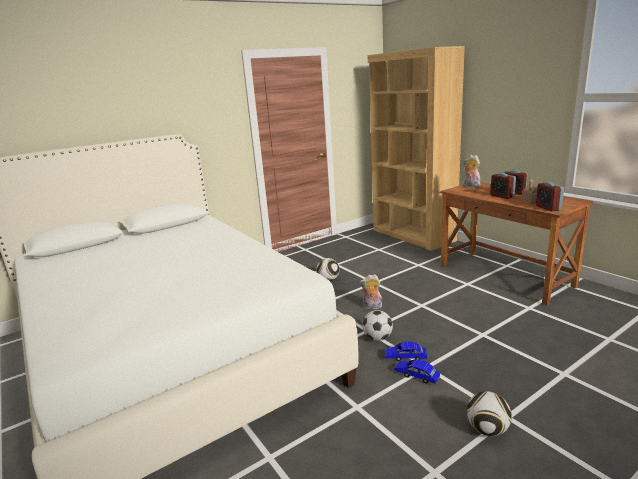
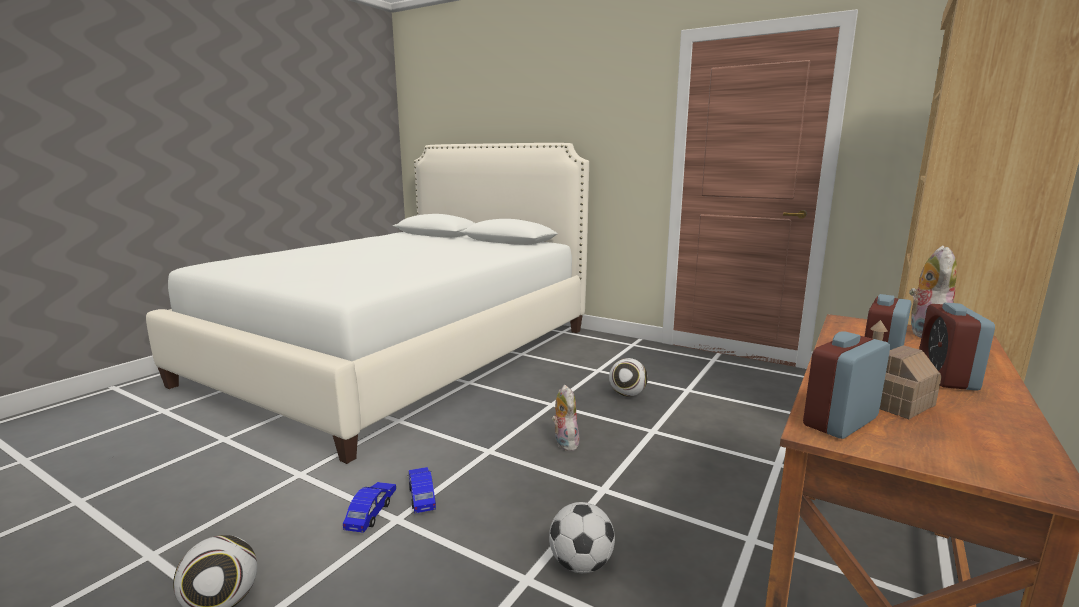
camera: 65 degrees right, 5 degrees down
(377, 338) = (470, 463): football -> football (581, 564)

